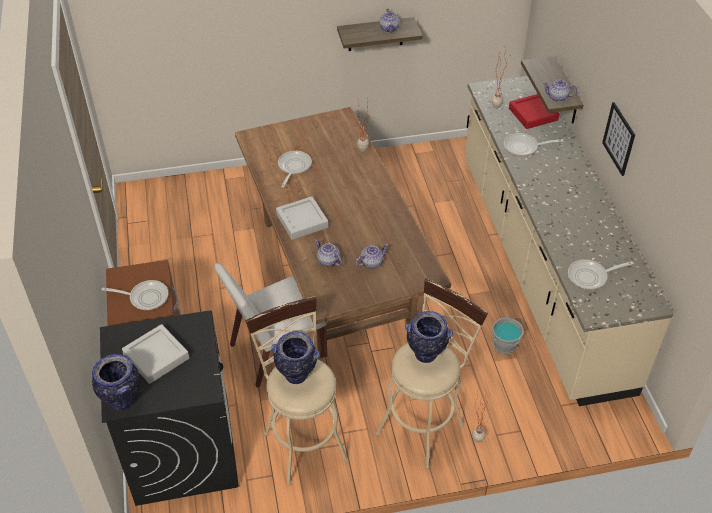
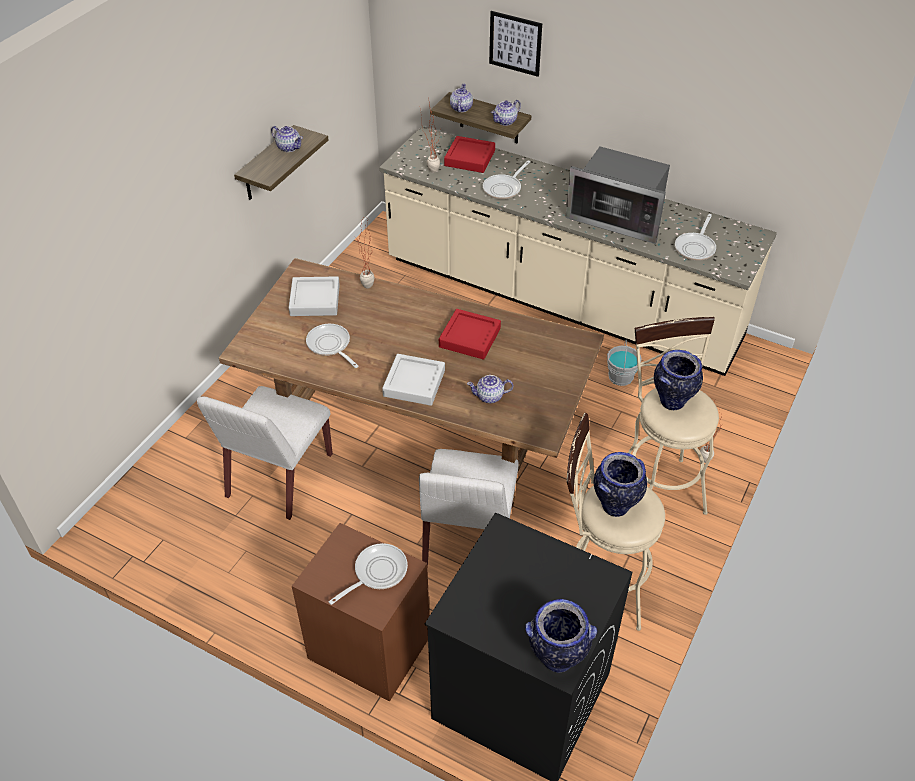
camera: 50 degrees left, 0 degrees up
(156, 357) = (520, 594): grey tray -> grey tray (315, 300)
(237, 235) = (279, 476): none -> white chair
(370, 221) = (469, 338): none -> red tray
(371, 263) = (524, 369): teapot -> teapot (461, 108)
(569, 218) = (618, 217): none -> microwave
(619, 138) = (615, 117): picture -> picture (515, 43)

